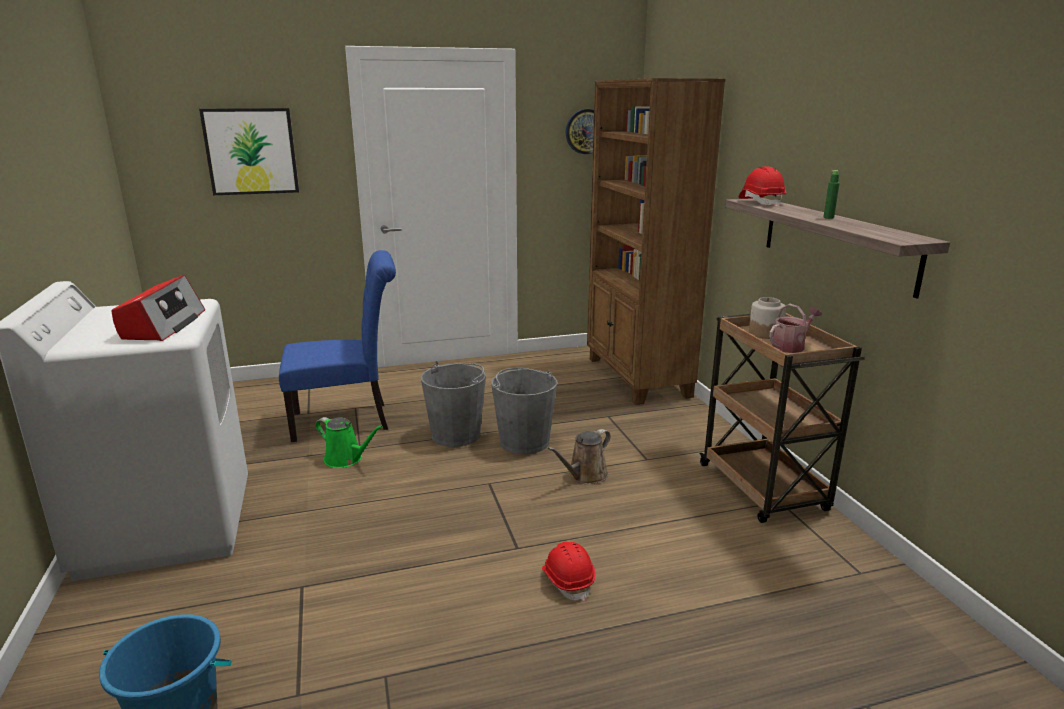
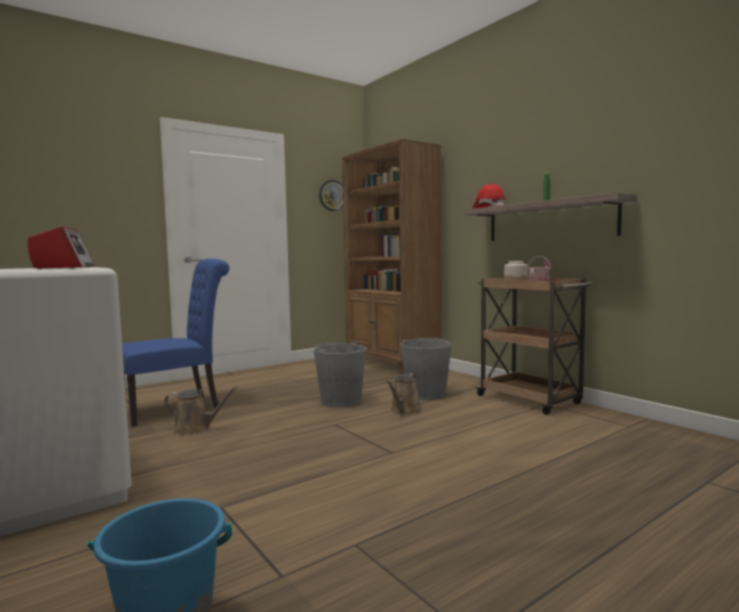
camera: 20 degrees left, 15 degrees down
(251, 151) = (75, 190): picture -> none
(346, 459) = (195, 429): green watering can -> brown watering can
(456, 434) = (282, 404): grey bucket -> grey bucket (426, 394)
(568, 580) = (449, 462): red hard hat -> none

